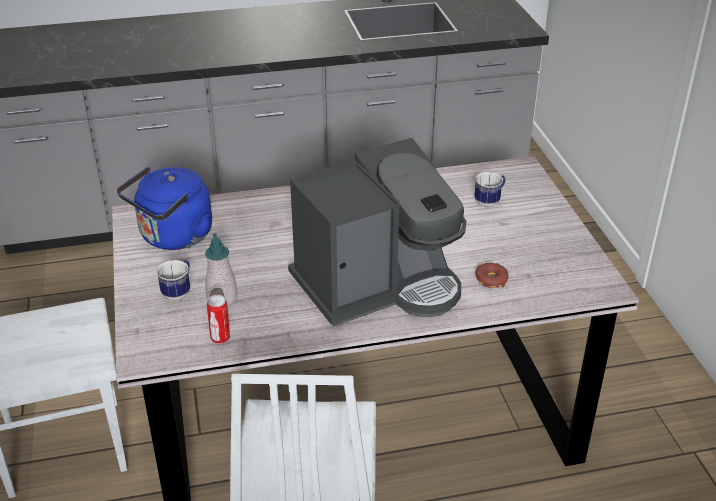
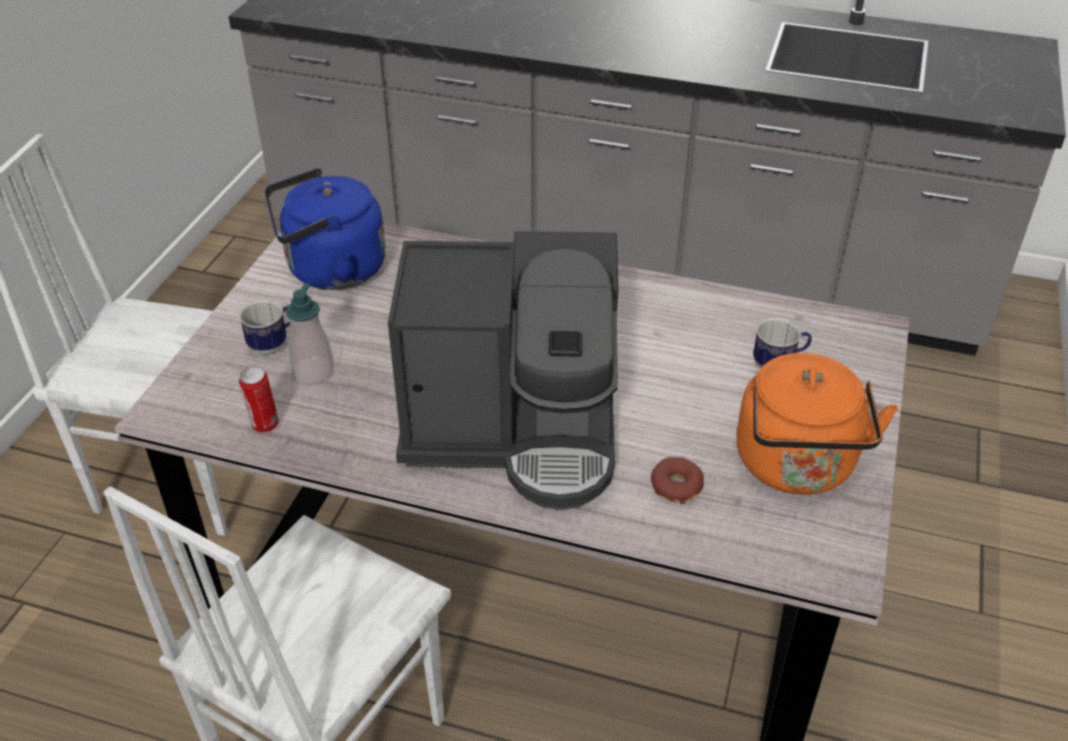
camera: 30 degrees right, 5 degrees up
(543, 248) = (797, 467): none -> orange kettle

